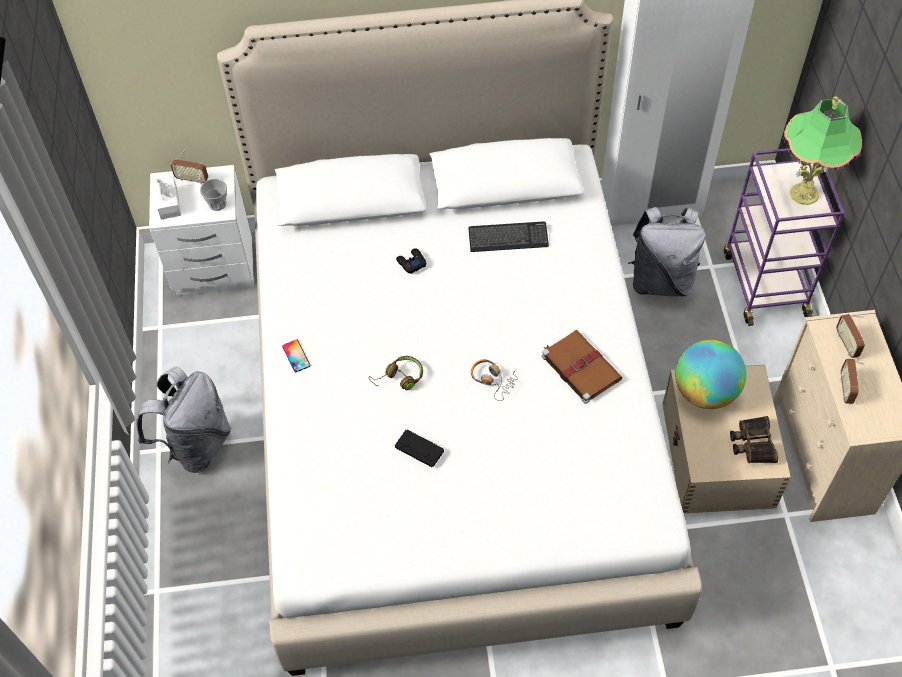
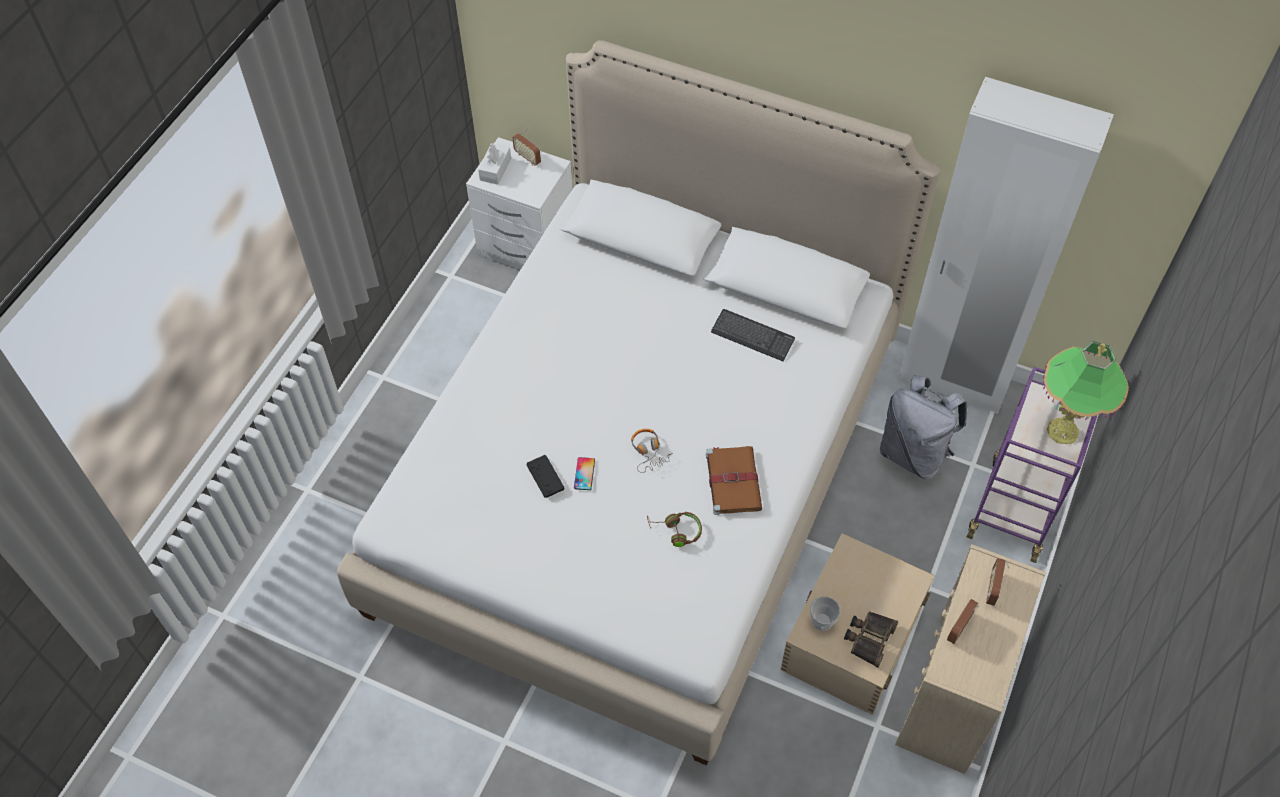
camera: 30 degrees right, 0 degrees up
(196, 445) = (414, 388): grey backpack -> none
(217, 204) = (534, 188): cup -> cup (822, 621)
(296, 356) = (502, 347): phone -> phone (584, 474)
(399, 378) = (571, 409): brown headphones -> brown headphones (676, 531)
(411, 263) = (652, 316): black game controller -> none
(705, 392) = (859, 569): globe -> none

